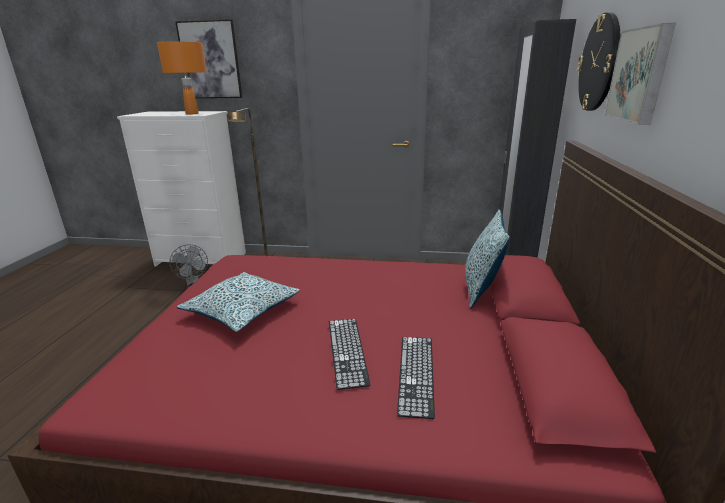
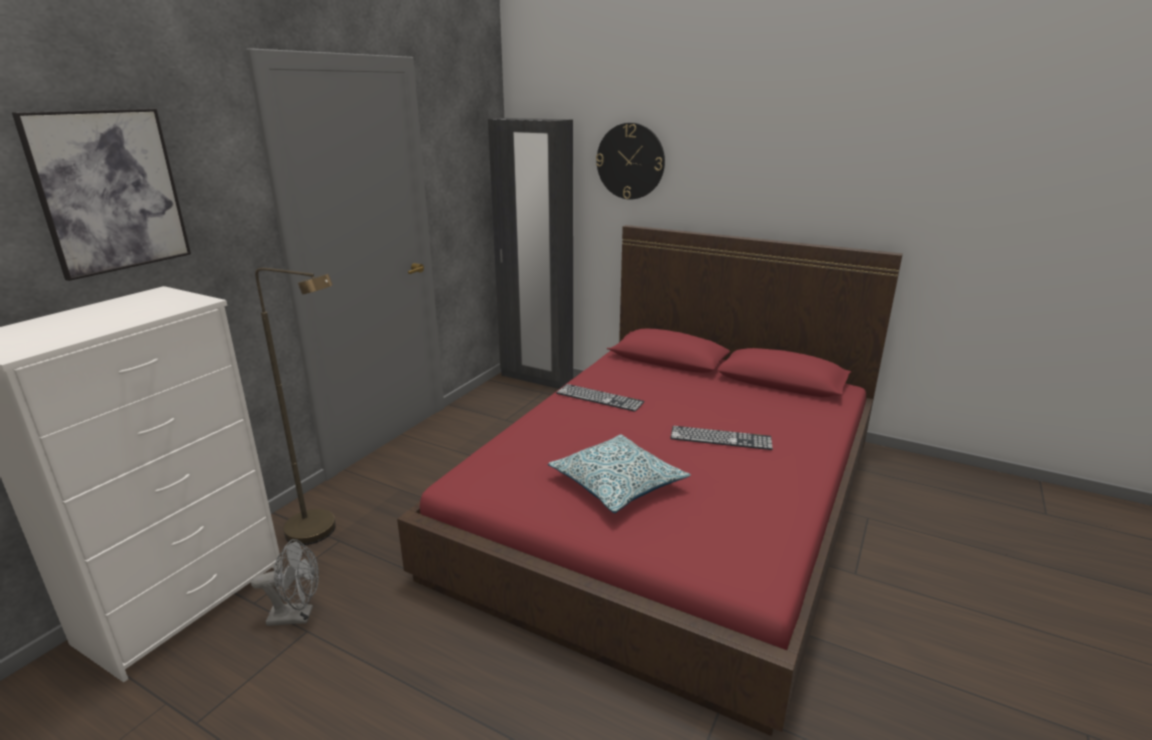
camera: 70 degrees left, 0 degrees up
(192, 114) = (159, 306): orange table lamp -> none
(416, 373) = (758, 418): keyboard -> keyboard (599, 397)
(481, 289) = (649, 368): pillow -> none
(641, 75) = (705, 174): picture -> none

